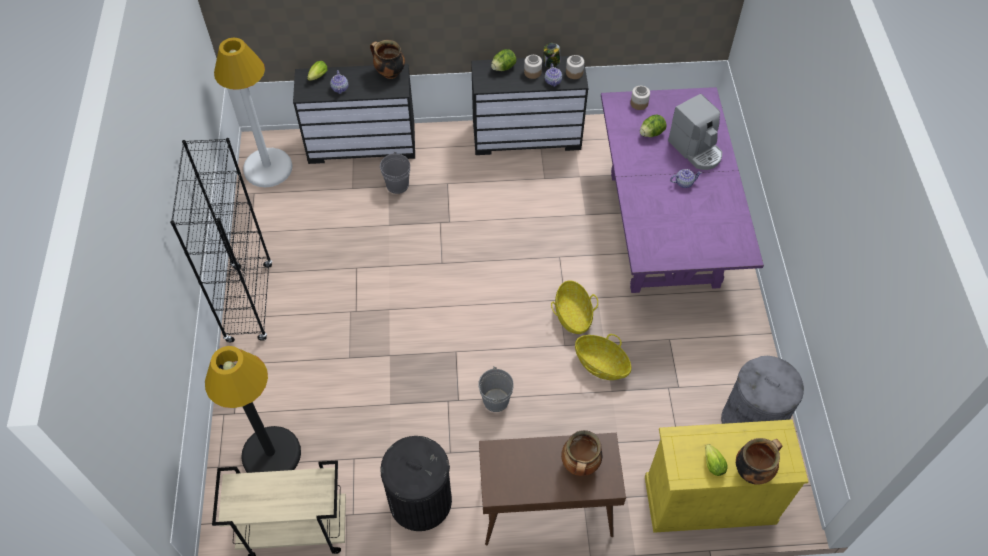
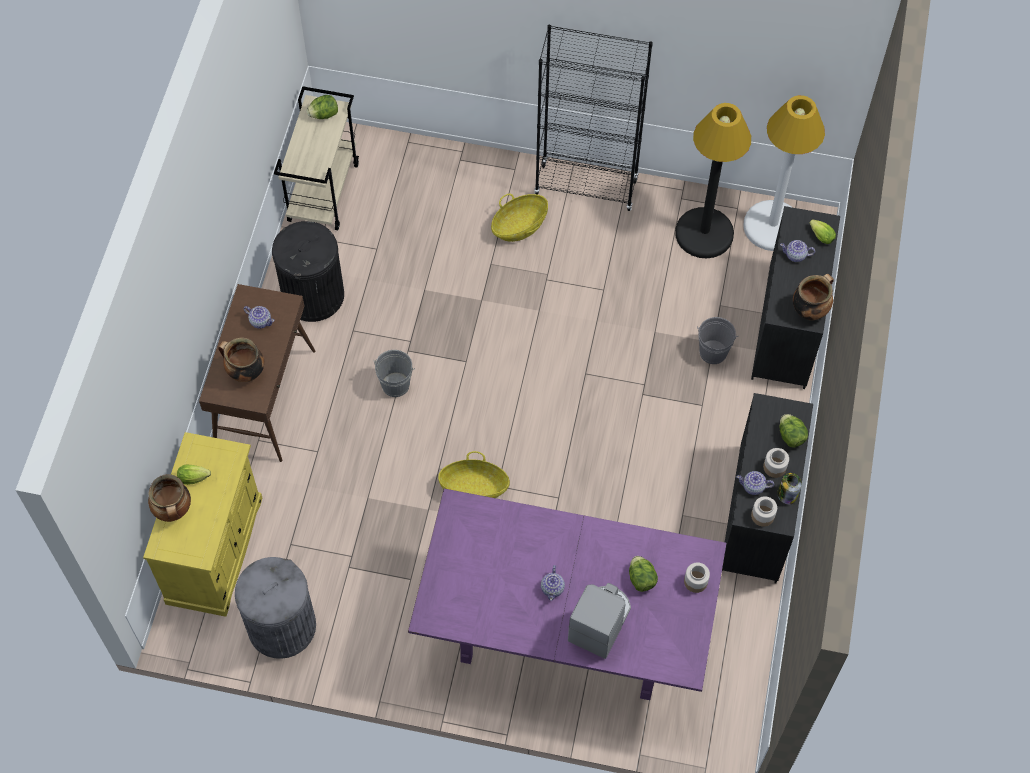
camera: 105 degrees right, 5 degrees up
(243, 496) = (324, 114): none -> lettuce
(271, 454) = (405, 184): black floor lamp -> black floor lamp (704, 233)
(519, 470) = (260, 321): none -> teapot
(601, 364) = (402, 498): basket -> basket (519, 226)
(696, 150) = (600, 622): coffee machine -> coffee machine turned 135 degrees clockwise

